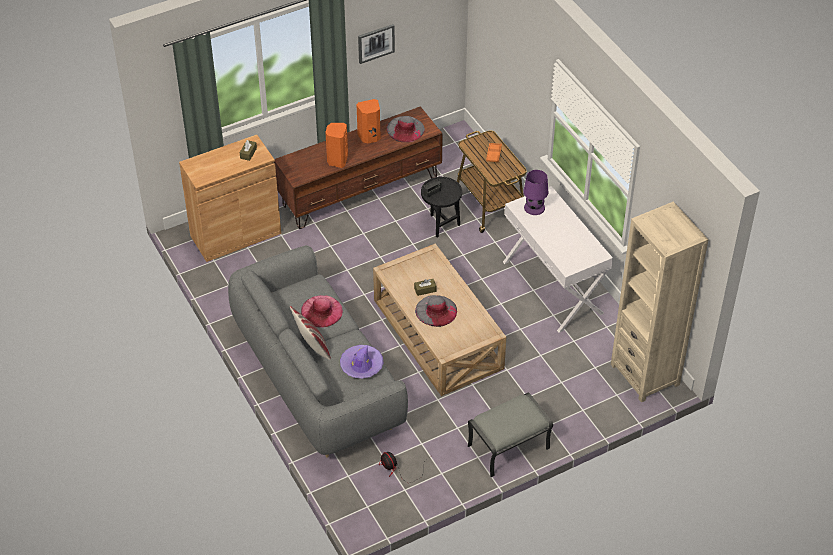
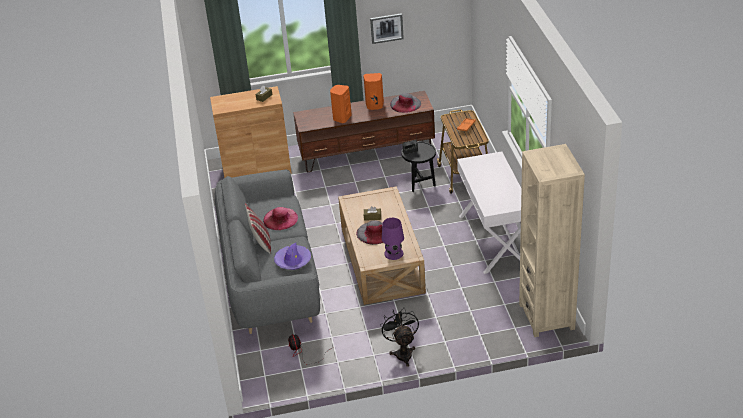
camera: 20 degrees right, 10 degrees down
(508, 448) = (402, 352): grey ottoman -> black fan
(534, 207) = (480, 164): purple table lamp -> purple table lamp (394, 253)

